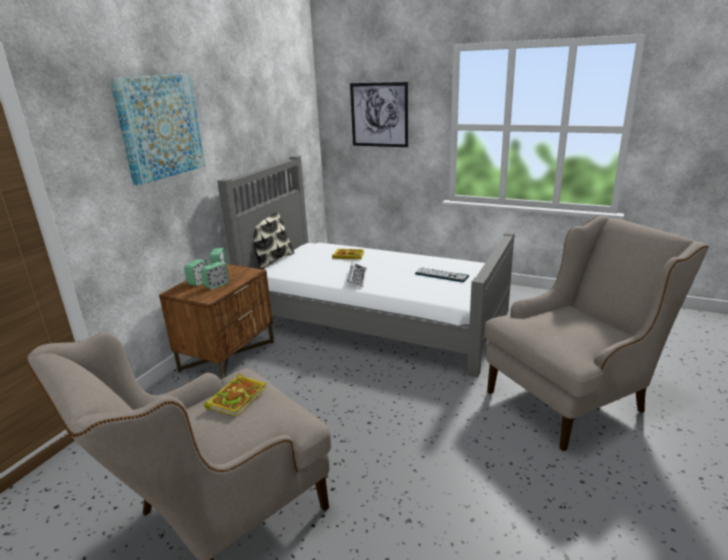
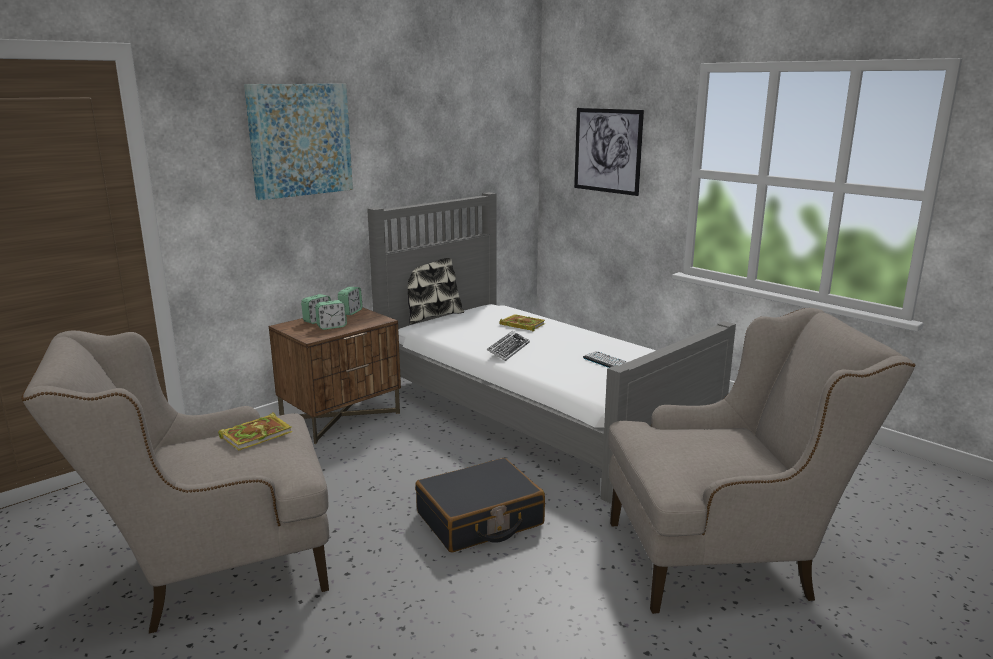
camera: 20 degrees right, 5 degrees down
(398, 414) = (480, 519): none -> black suitcase

